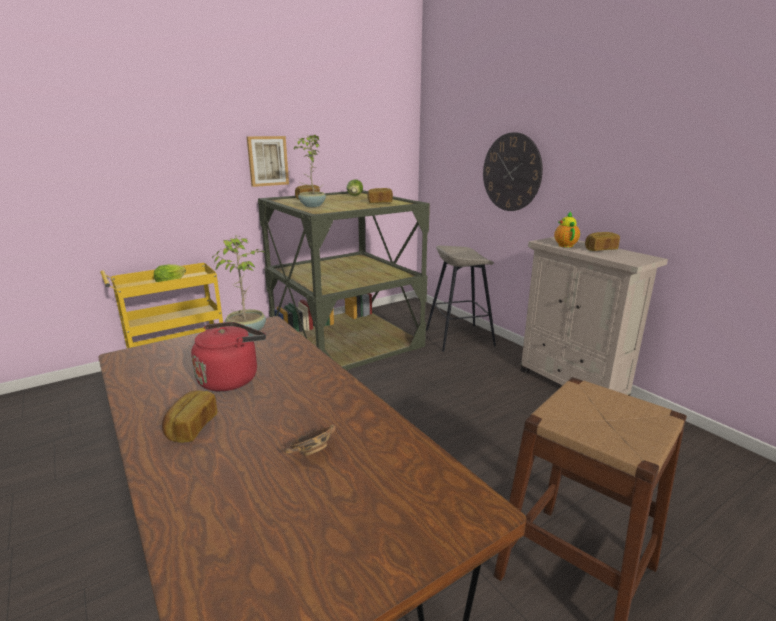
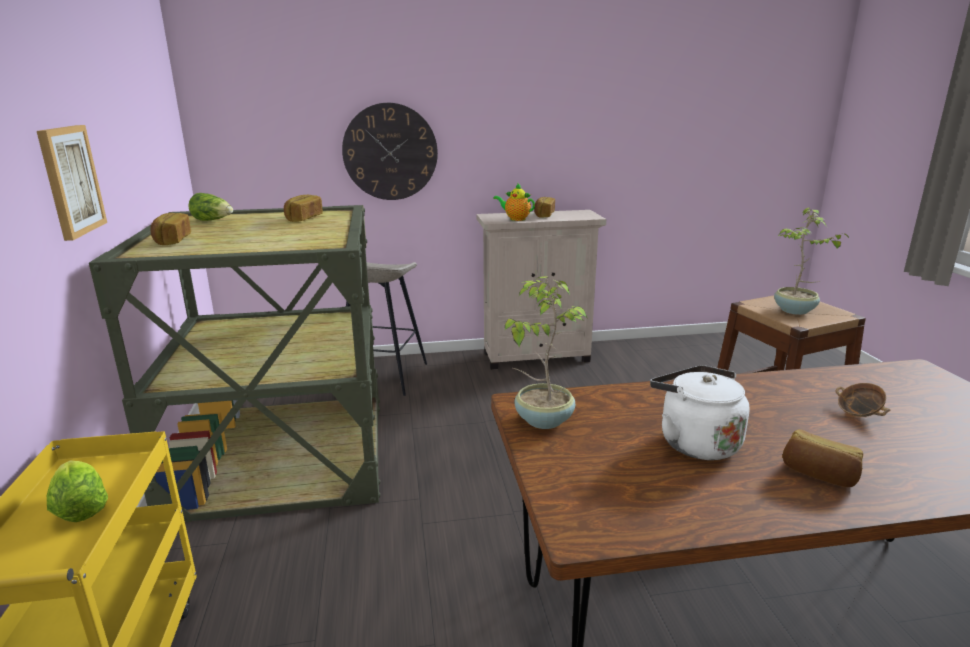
camera: 65 degrees left, 0 degrees up
(231, 378) = (694, 442): red kettle -> white kettle
(311, 206) = (253, 244): potted plant -> potted plant (795, 311)

